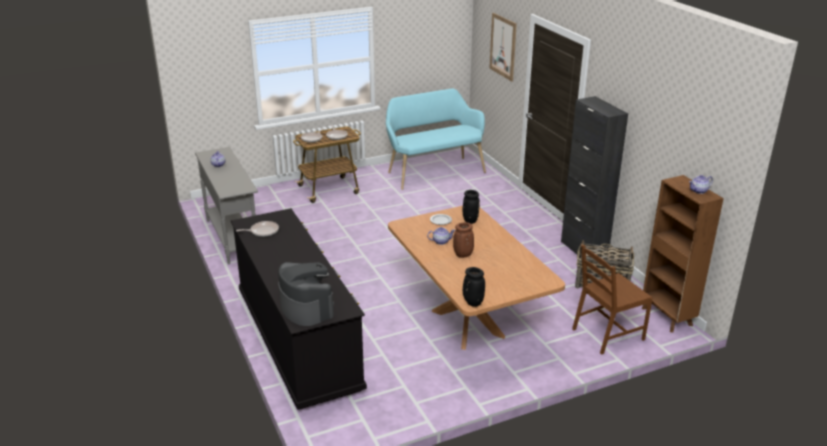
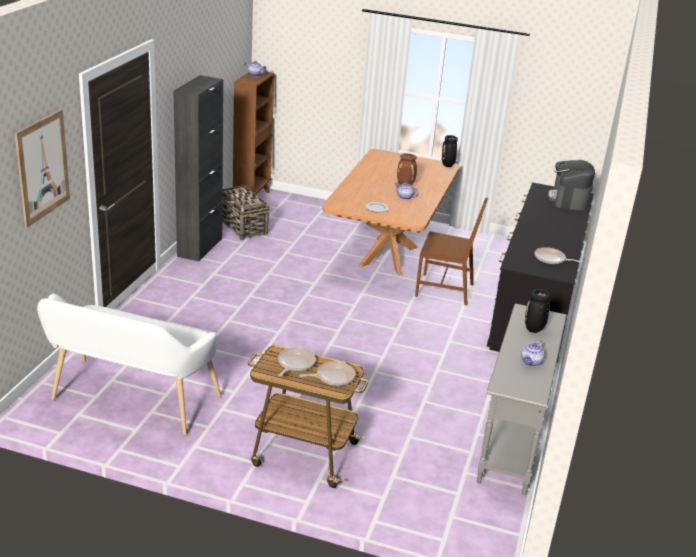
camera: 140 degrees left, 0 degrees up
(433, 171) = (130, 401): turquoise bench -> white bench
(470, 220) = (354, 198): black vase -> black vase (534, 329)
(607, 334) = (309, 209): brown chair -> brown chair (445, 289)

